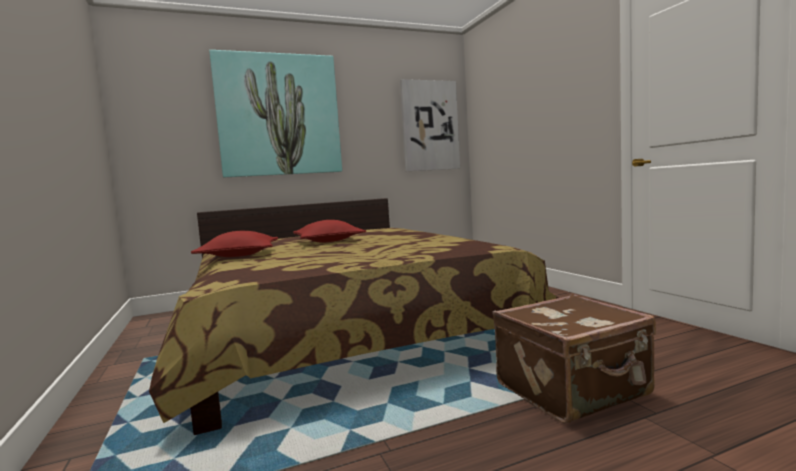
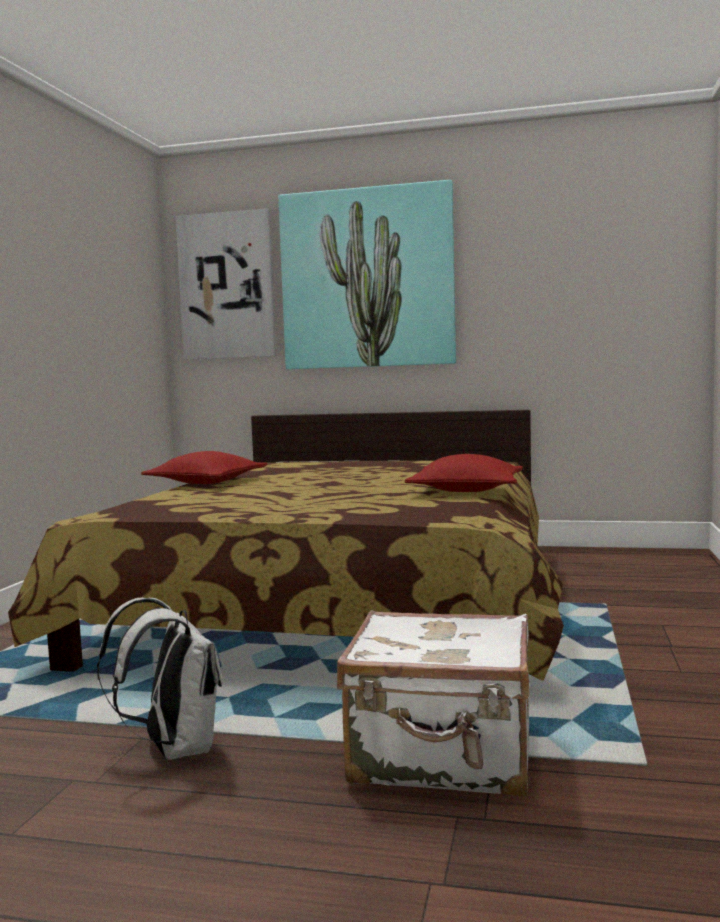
camera: 35 degrees right, 0 degrees up
(328, 241) = (337, 476): red pillow -> red pillow (466, 490)
(419, 450) = (174, 749): none -> white backpack
(430, 126) = (629, 282): picture -> picture (227, 286)
(573, 390) = (443, 757): brown suitcase -> white suitcase

